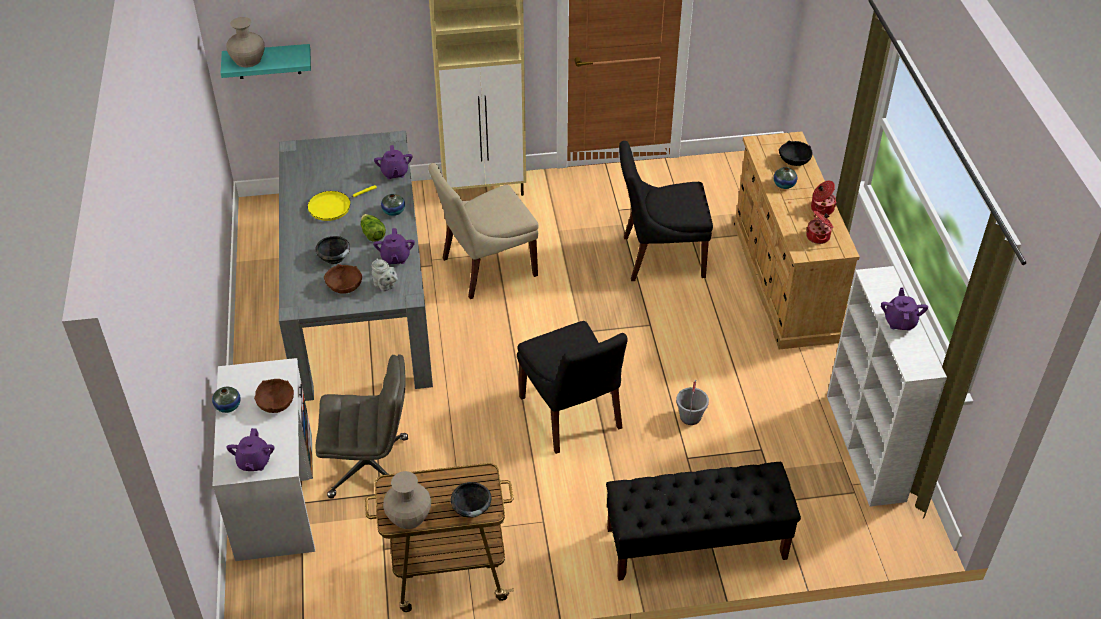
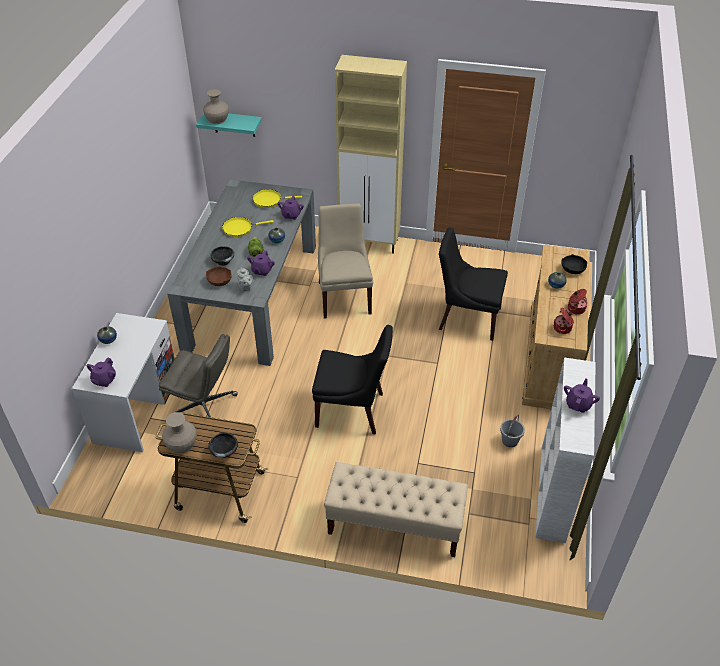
camera: 20 degrees right, 0 degrees up
(276, 404) = (137, 346): brown bowl -> none
(353, 158) = (269, 200): none -> yellow frying pan
(486, 268) = (344, 296): beige chair -> beige chair turned 90 degrees clockwise
(572, 415) = (352, 410): black chair -> black chair turned 75 degrees counterclockwise
(690, 417) = (434, 435): grey bucket -> grey bucket (510, 441)
(695, 544) = (394, 525): black bench -> beige bench

